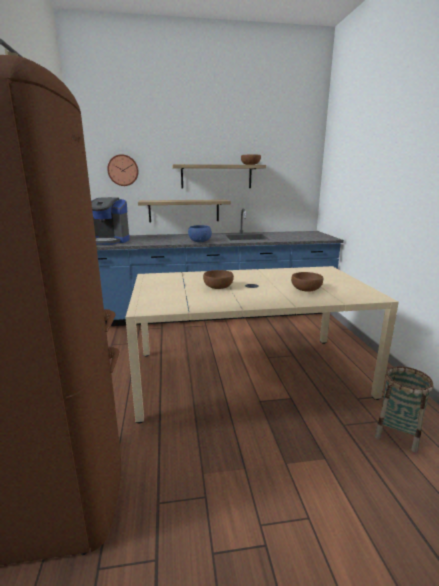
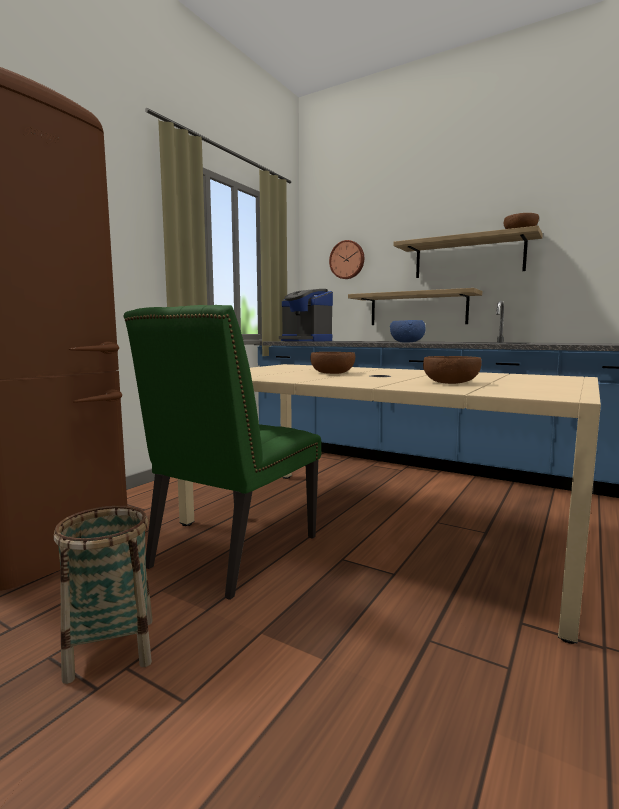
camera: 40 degrees right, 10 degrees down
(201, 424) = (235, 550): none -> green chair
(397, 434) = (526, 707): basket -> basket (111, 648)

